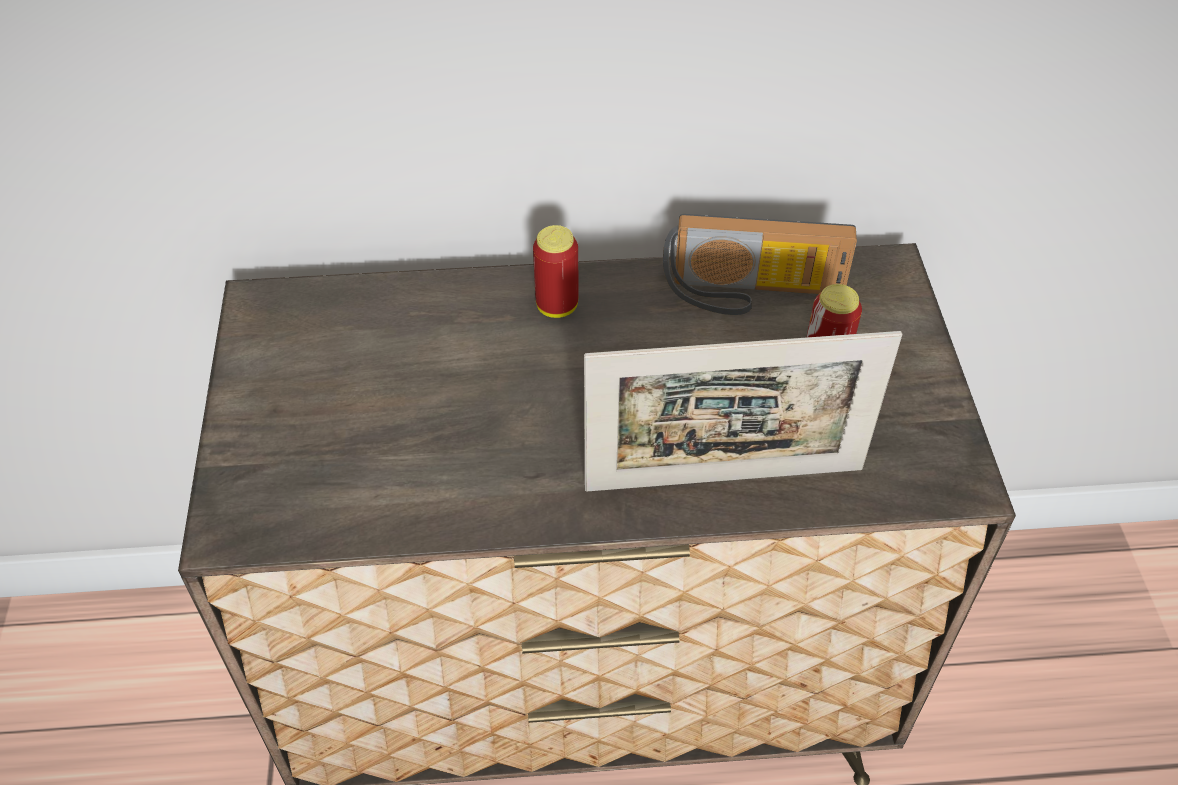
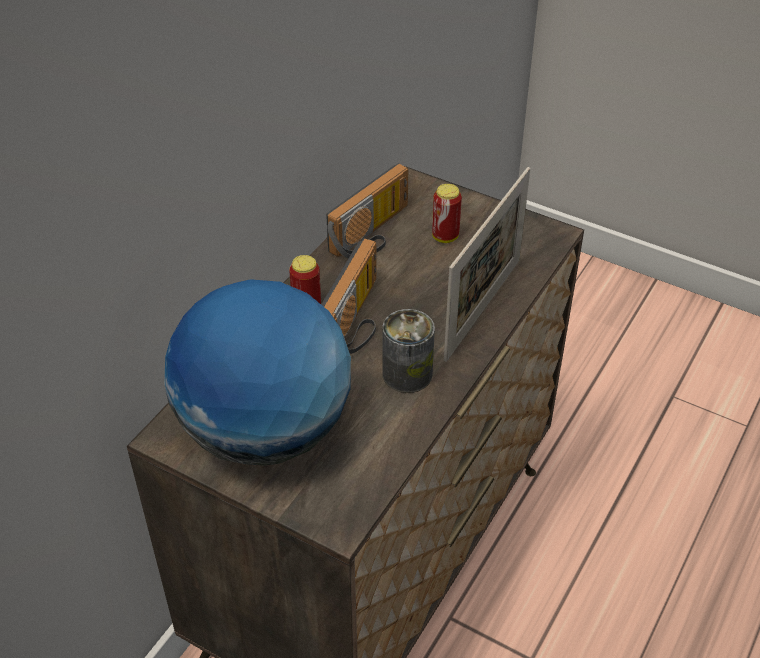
camera: 55 degrees left, 5 degrees down
(326, 380) = (265, 432): none -> globe
(529, 462) = (407, 374): none -> can
(583, 362) = (358, 319): none -> radio

